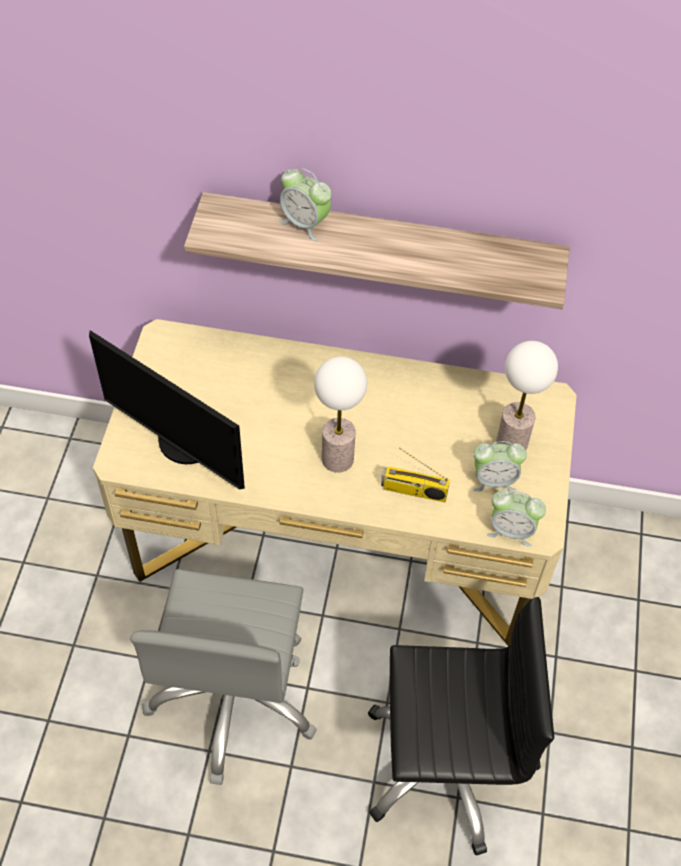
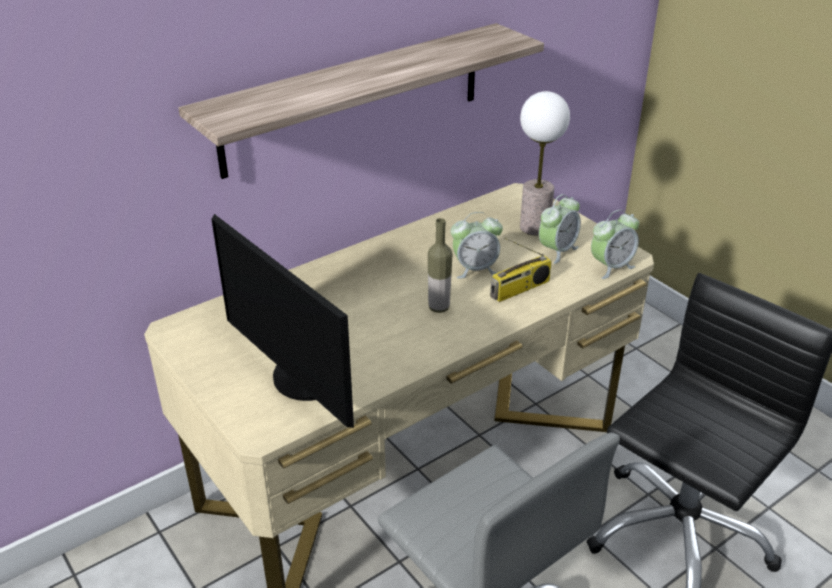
camera: 45 degrees left, 20 degrees down
(184, 443) = (302, 380): monitor -> monitor turned 60 degrees clockwise
(305, 223) = (299, 85): alarm clock -> alarm clock (475, 269)
(337, 458) = (439, 307): table lamp -> bottle

